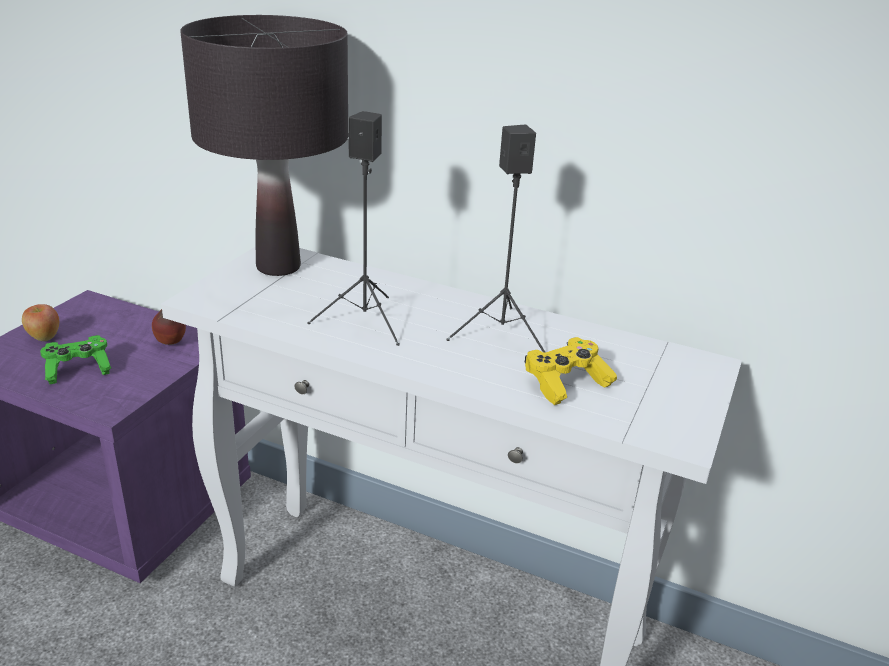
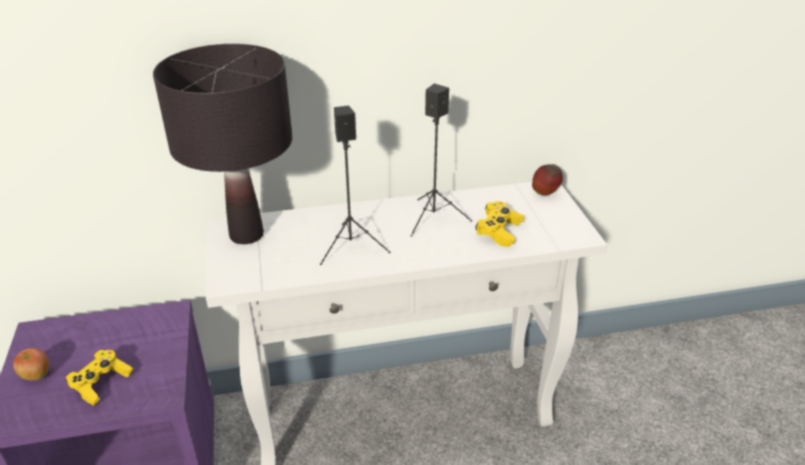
camera: 35 degrees left, 5 degrees up
(78, 369) = (101, 383): green game controller -> yellow game controller
(171, 343) = (149, 329): apple -> apple (545, 194)

